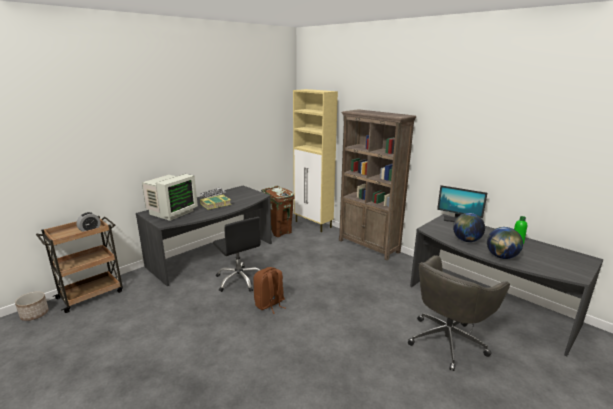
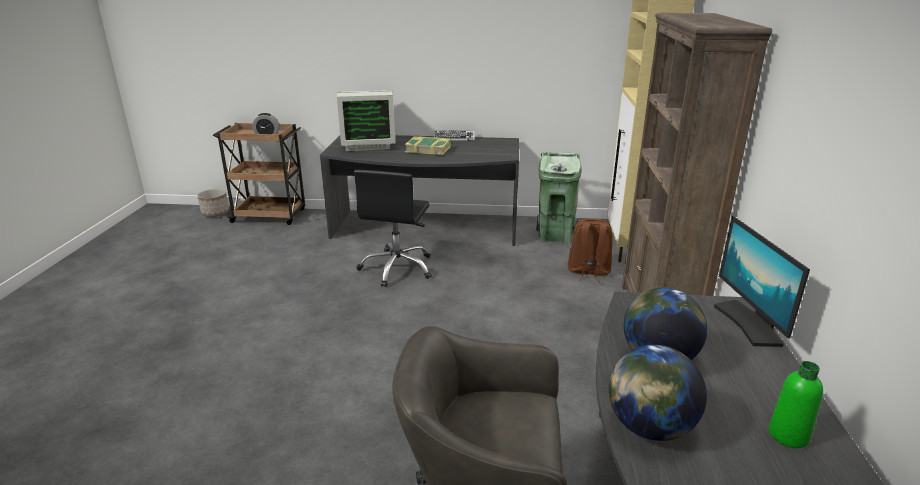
camera: 50 degrees right, 5 degrees up
(269, 304) = (372, 312): brown backpack -> brown backpack (588, 272)
(279, 232) = (555, 236): brown trash can -> green trash can

